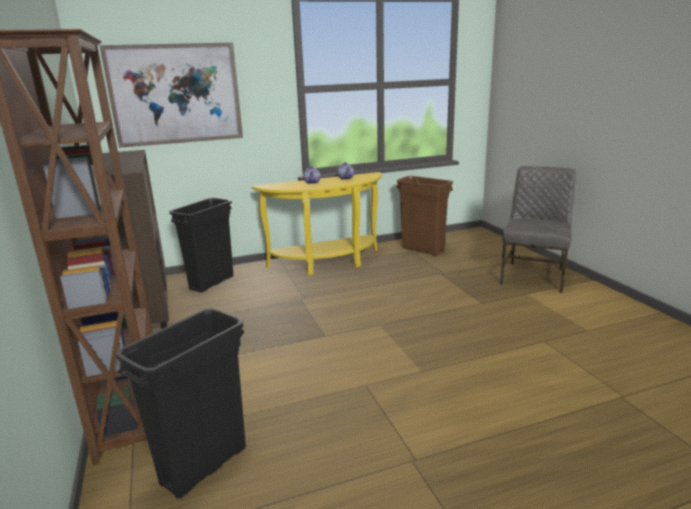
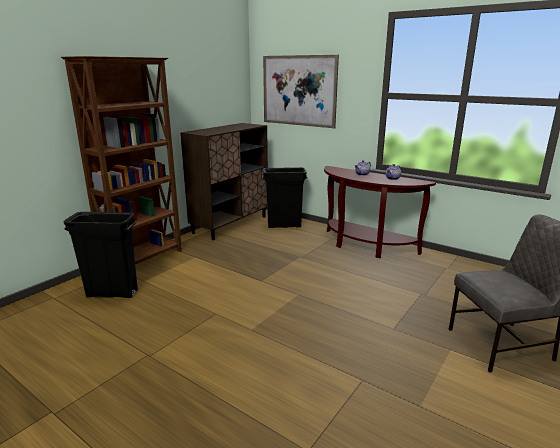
camera: 55 degrees right, 0 degrees up
(327, 263) = (365, 246): yellow console table -> brown console table
(423, 250) = (457, 272): brown trash can -> none

